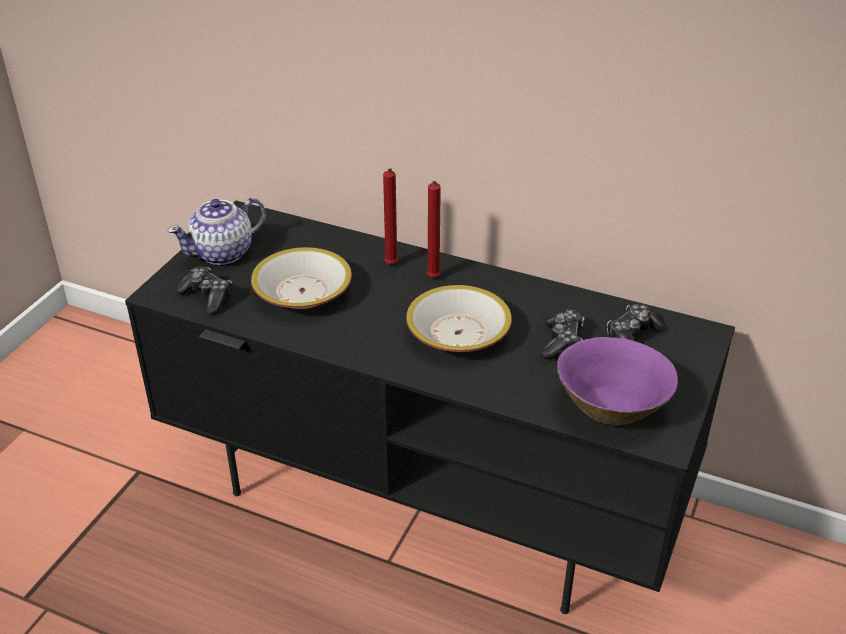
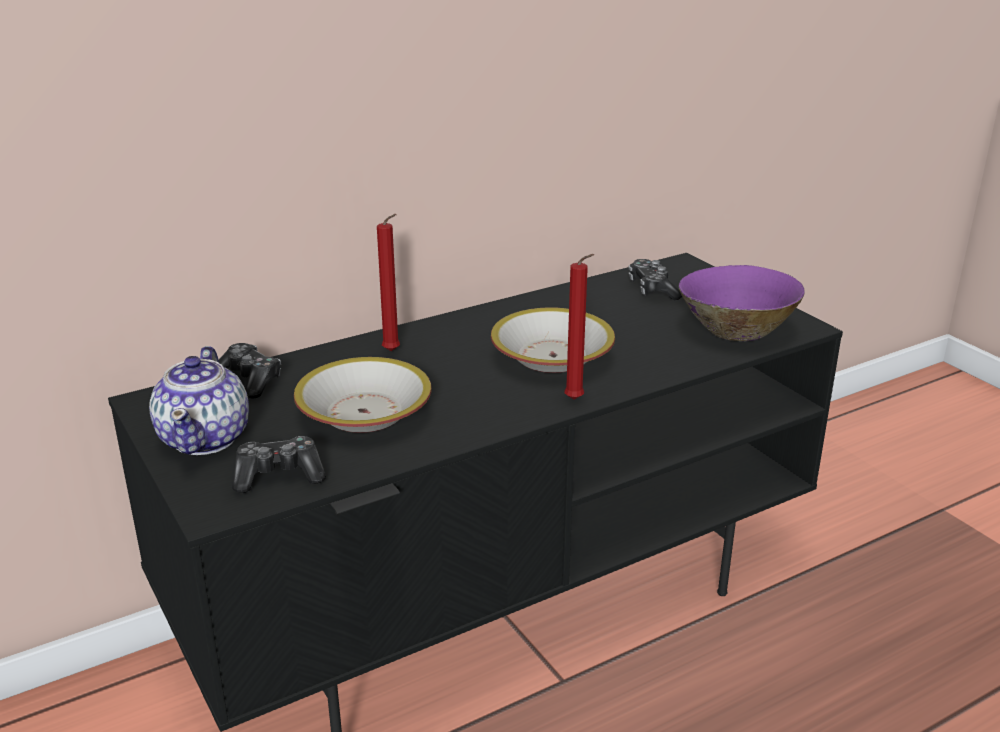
camera: 55 degrees left, 10 degrees down
(433, 279) = (448, 339): red candle -> red candle (576, 400)
(562, 342) = (625, 318): game controller -> game controller (249, 380)

